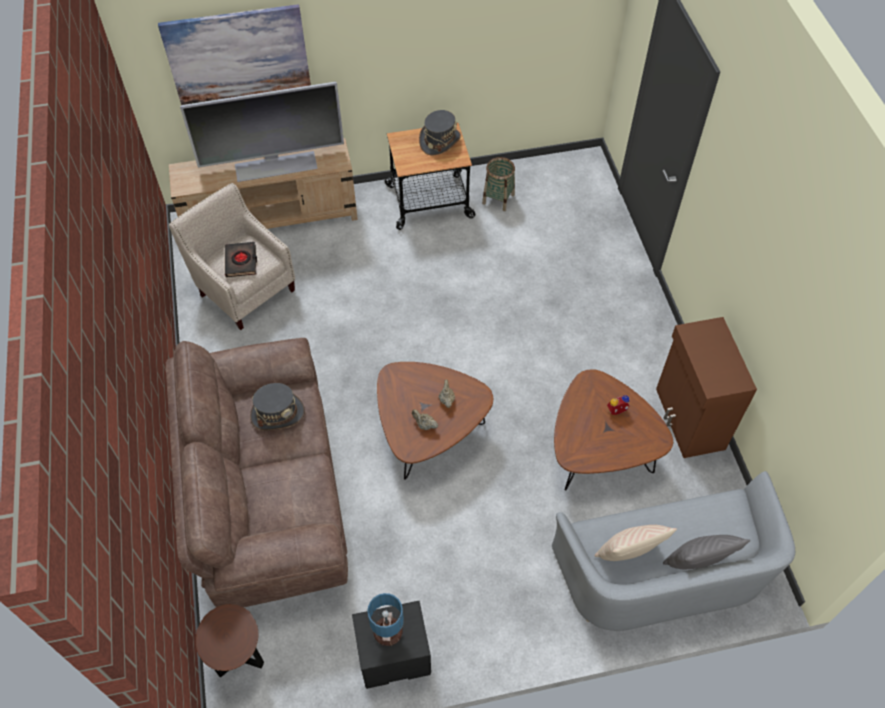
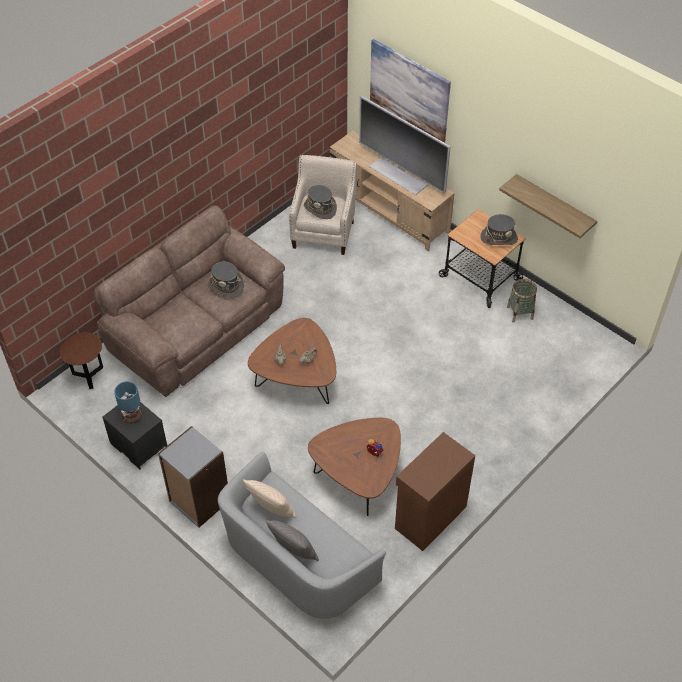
camera: 55 degrees right, 5 degrees down
(241, 261) = (320, 208): black book -> grey hat
(480, 62) = (554, 205): none -> shelf
(522, 631) = (199, 501): none -> grey bookcase

